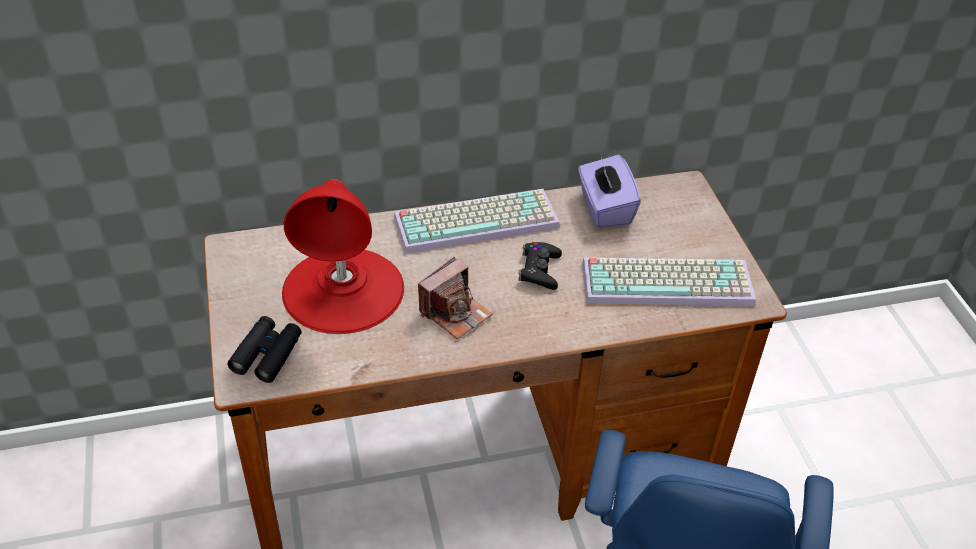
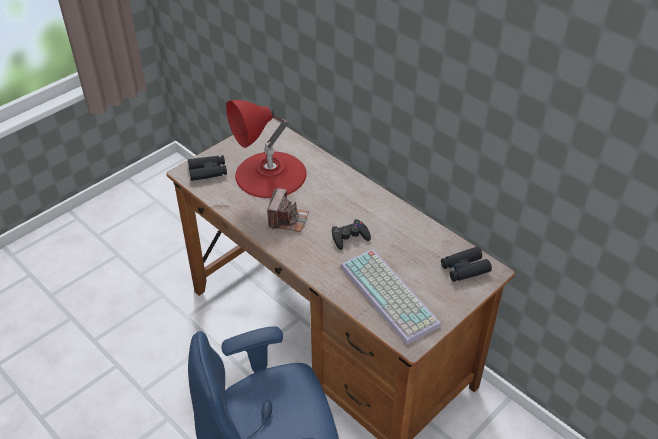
camera: 60 degrees right, 0 degrees up
(455, 313) = (288, 219): camera -> camera turned 90 degrees counterclockwise
(477, 220) = (367, 196): keyboard -> none
(604, 208) = (429, 242): purple tissue box -> none
(668, 203) = (464, 269): none -> black binoculars

